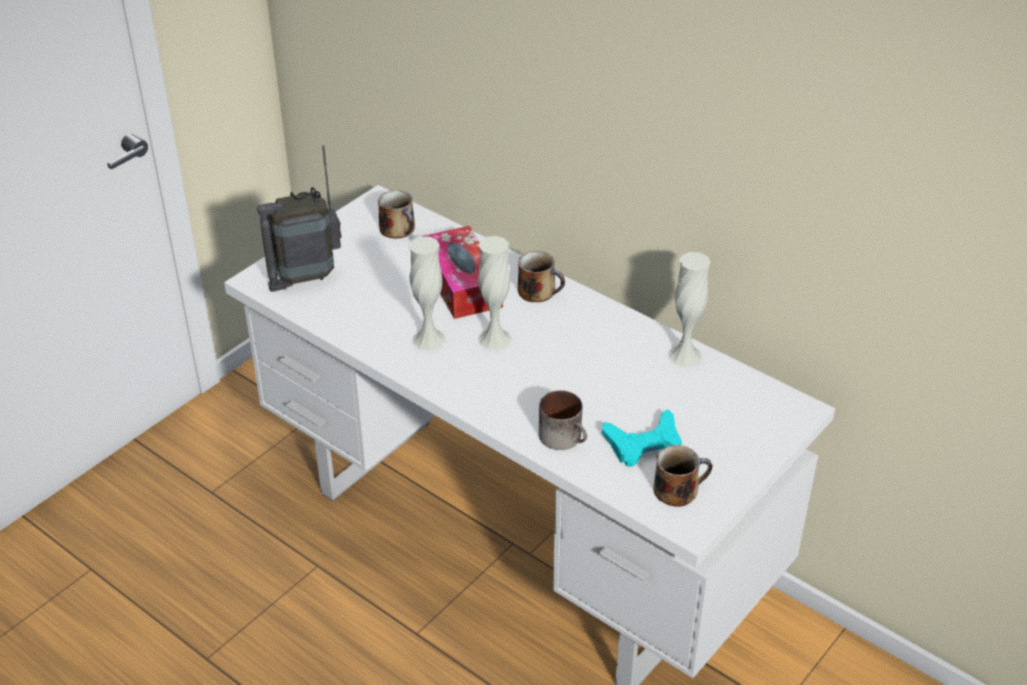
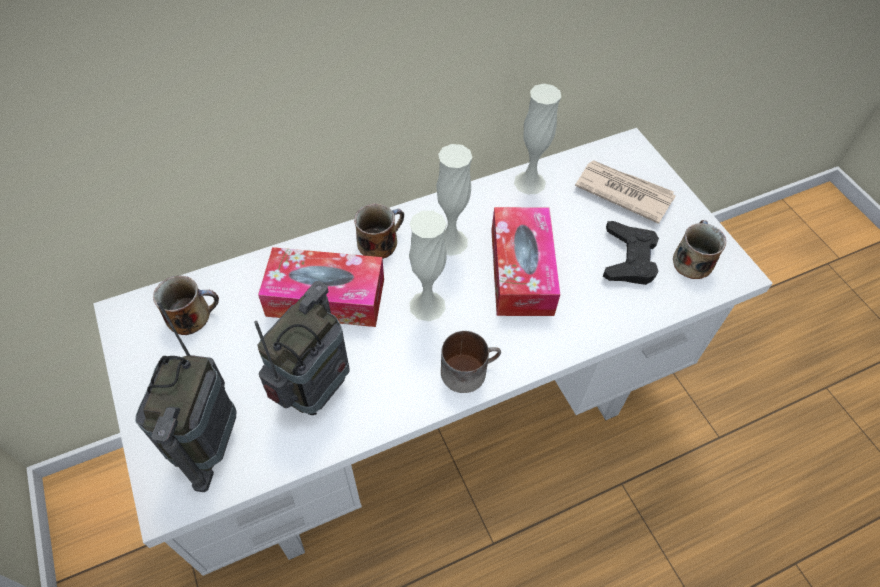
camera: 65 degrees left, 15 degrees up
(378, 309) = (315, 389): none -> radio
(429, 339) = (394, 362): white vase -> white vase (451, 242)
(565, 437) = (595, 310): mug -> mug (468, 369)
(573, 380) = (521, 271): none -> tissue box
(644, 444) = (628, 258): turquoise game controller -> black game controller
(728, 420) = (623, 192): none -> newspaper

